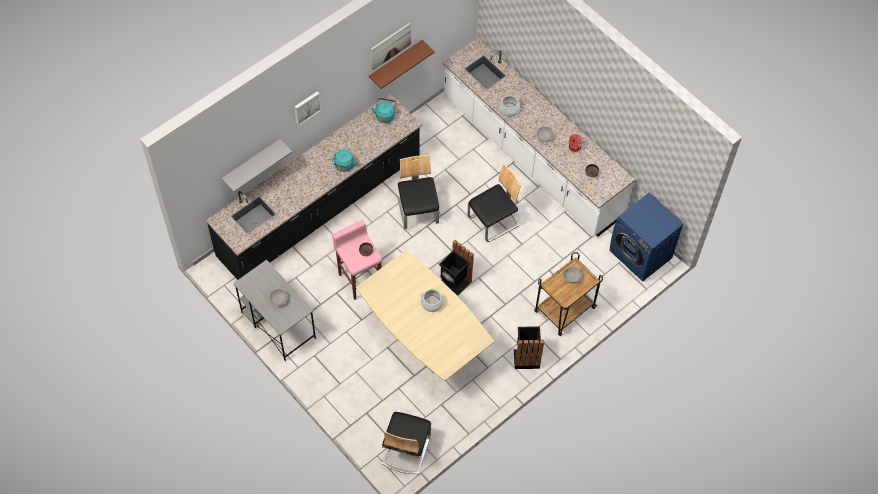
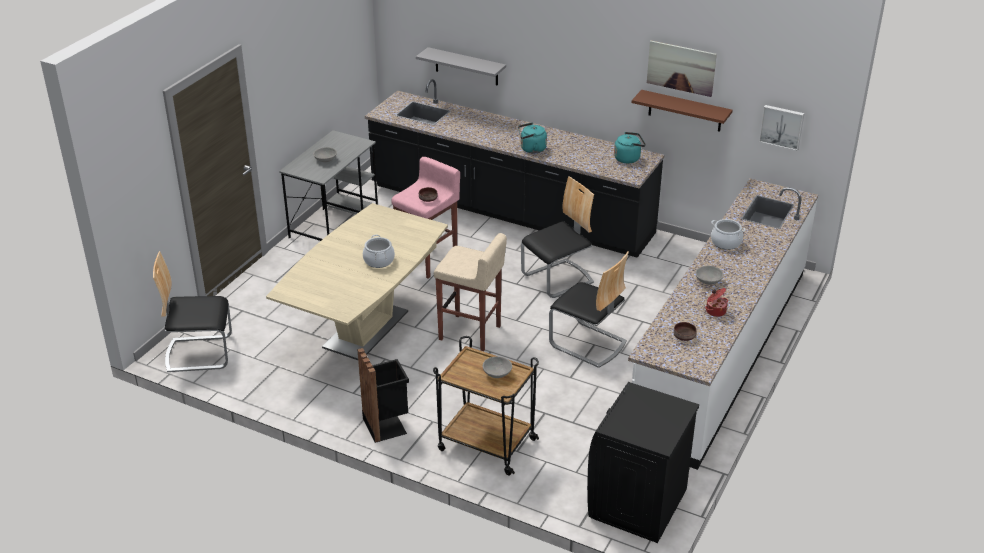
camera: 70 degrees right, 25 degrees down
(306, 107) = (547, 49): picture -> picture (782, 126)
(455, 282) = (470, 333): black trash can -> beige stool
(640, 255) = (637, 504): blue washing machine -> black washing machine

